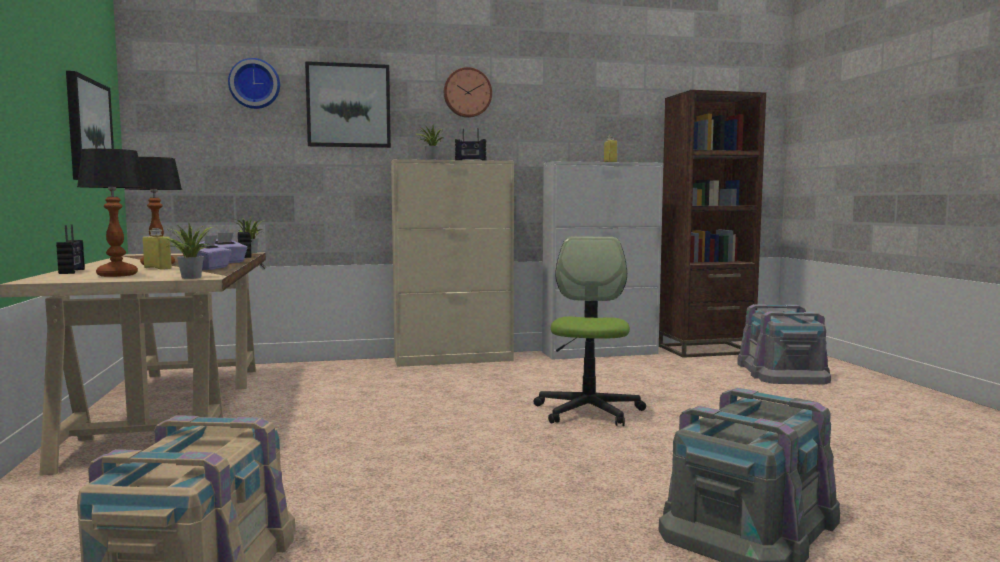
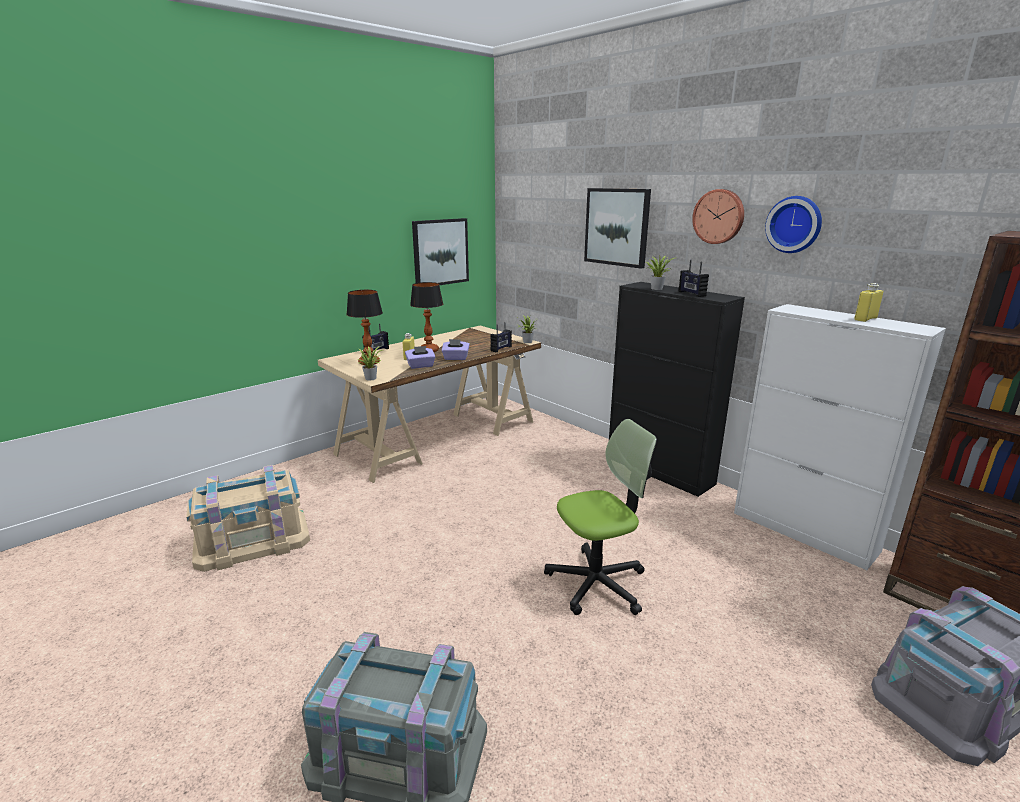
camera: 60 degrees right, 15 degrees up
(254, 84) = (559, 207): wall clock -> wall clock (794, 224)
(454, 359) = (659, 471): beige cabinet -> black cabinet

